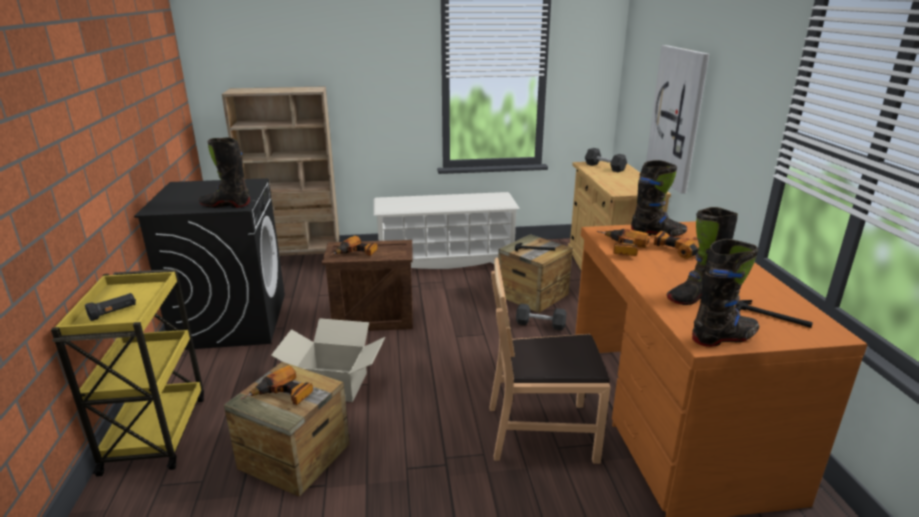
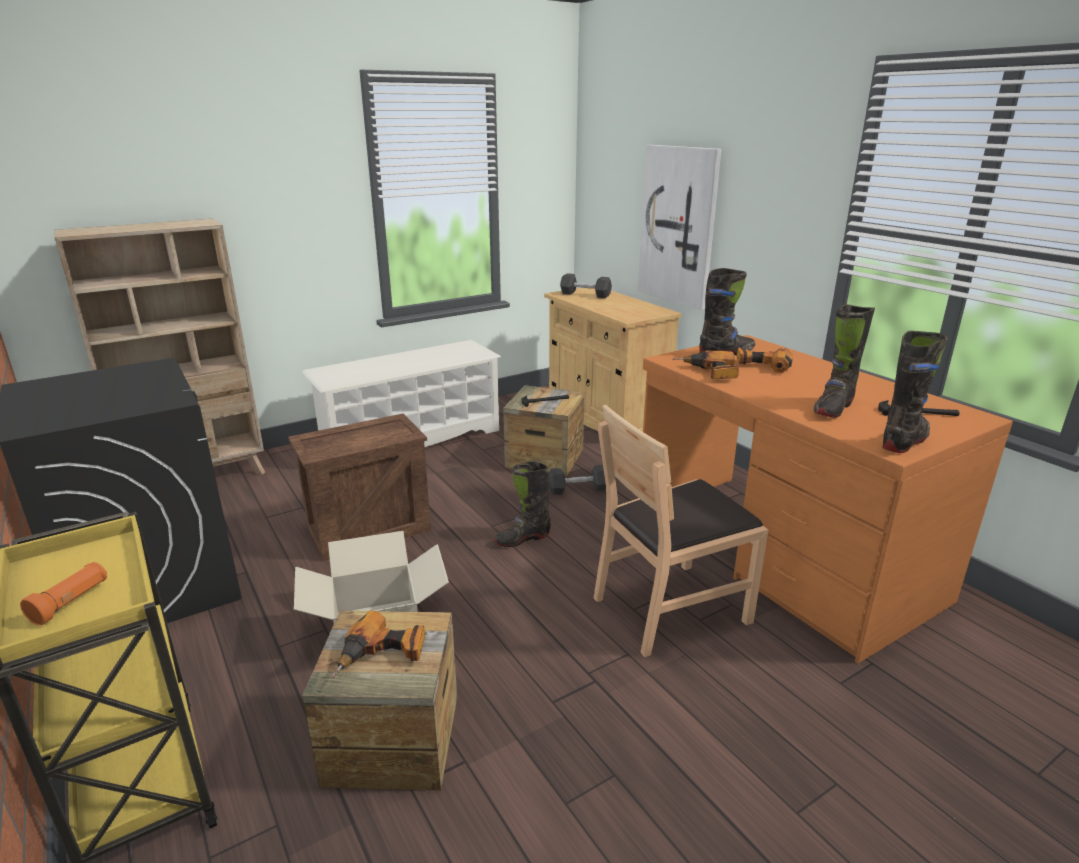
camera: 25 degrees left, 0 degrees up
(113, 313) = (71, 602): black flashlight -> orange flashlight
(225, 205) = (148, 403): black boot -> black boot (522, 539)
(356, 254) = (344, 444): power drill -> none

